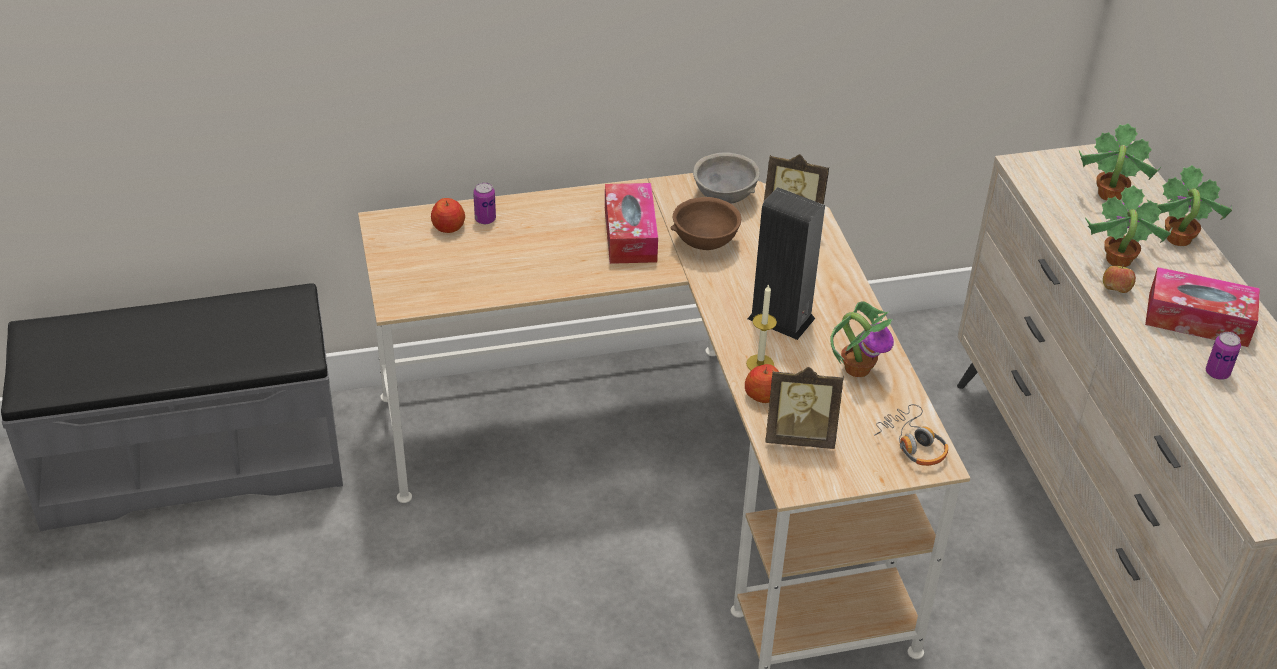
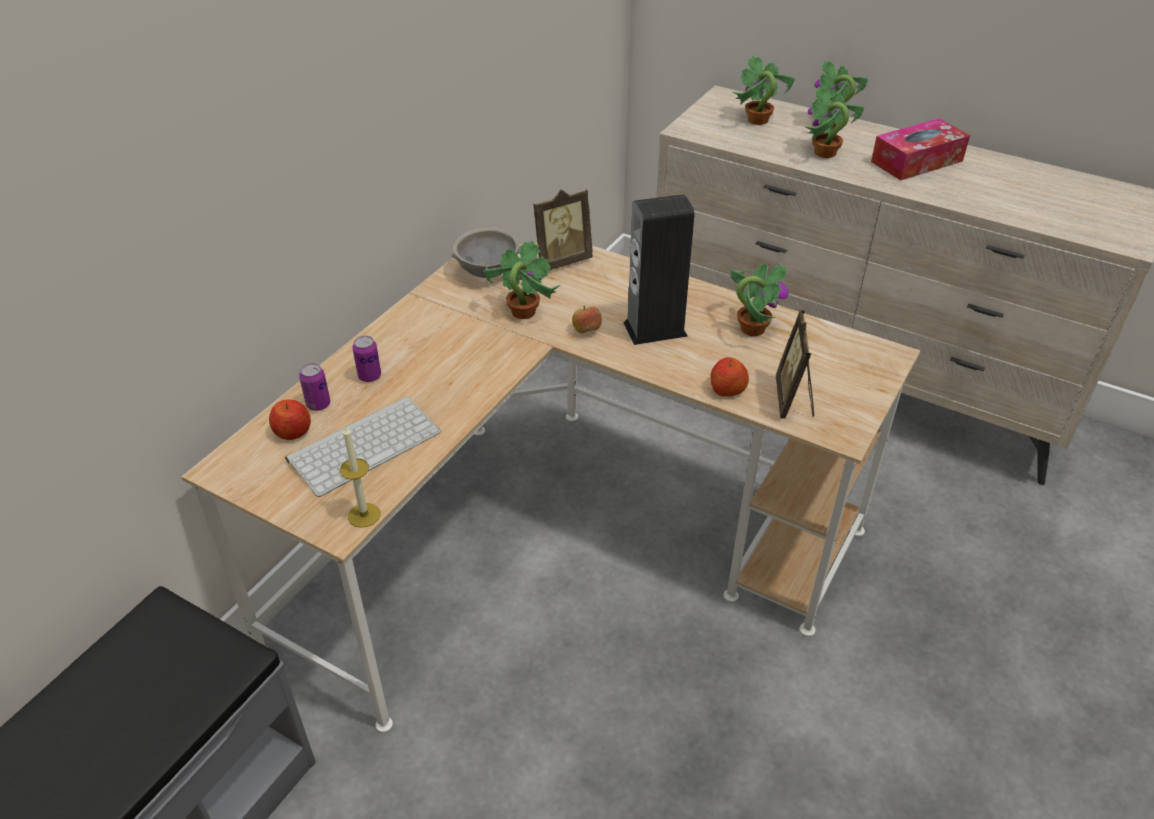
camera: 45 degrees left, 0 degrees up
(477, 263) = (365, 444): none -> keyboard
(630, 234) = (458, 340): tissue box -> none
(704, 242) = (522, 312): brown bowl -> potted plant
(760, 364) = (691, 369): candle -> candle (364, 515)
(800, 437) = (794, 400): picture frame -> picture frame turned 135 degrees clockwise
(913, 443) = (859, 353): headphones -> none
(1115, 290) = (853, 170): apple -> apple (586, 331)
(1217, 373) = (976, 184): can -> can (369, 376)

